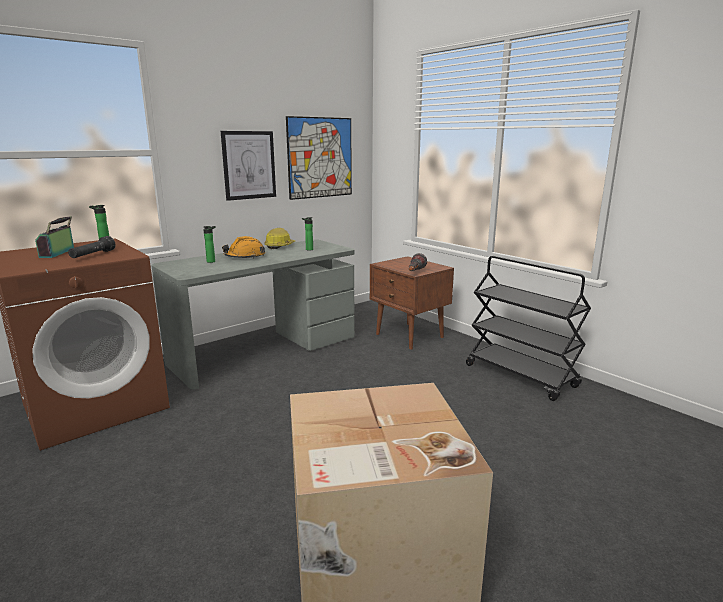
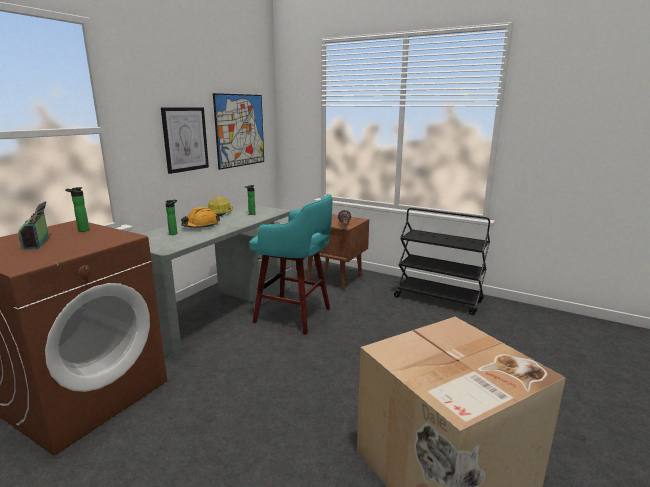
camera: 20 degrees left, 0 degrees up
(92, 255) = (84, 240): black flashlight -> none
(336, 368) = (295, 316): none -> turquoise stool

